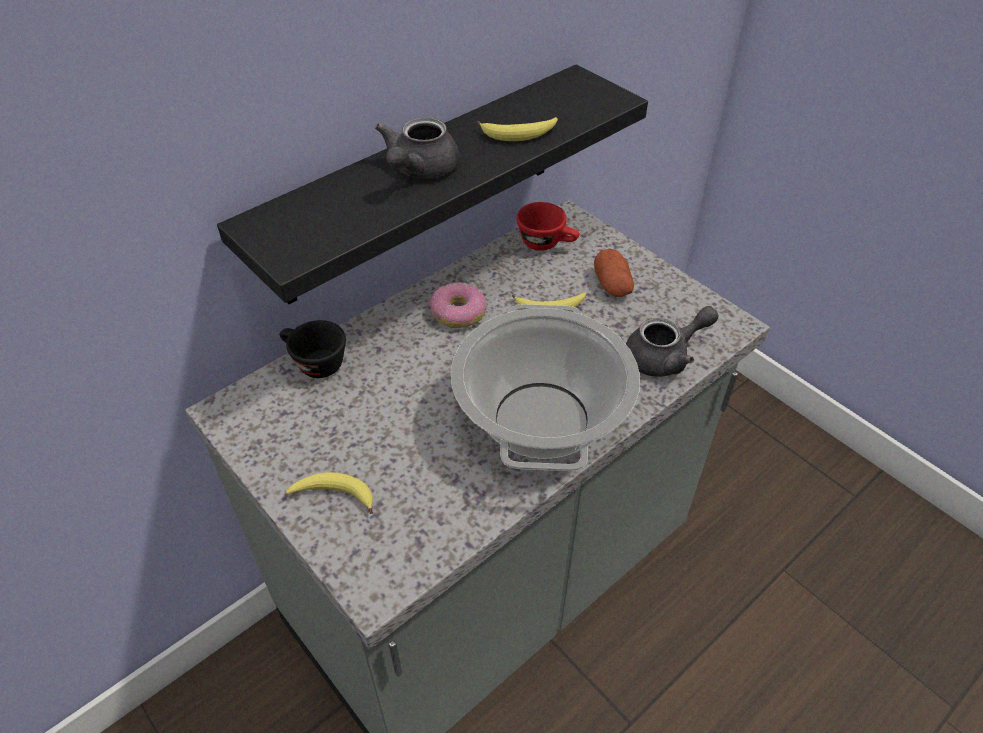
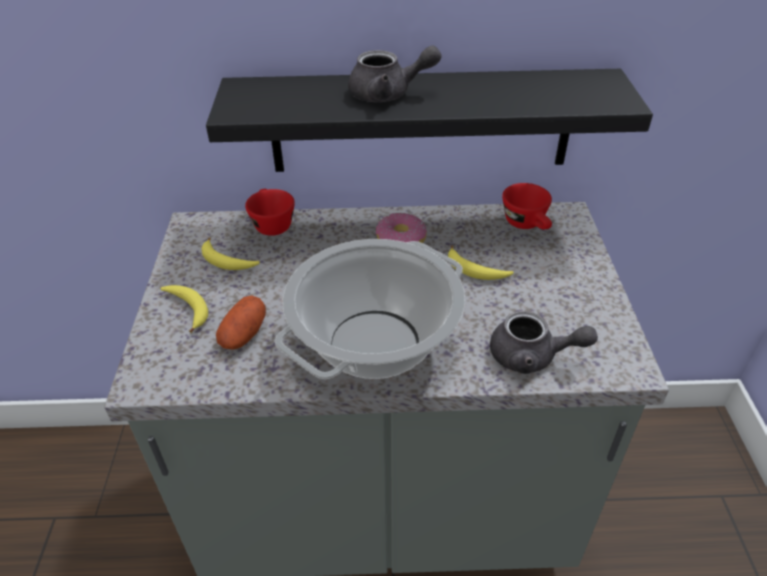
camera: 40 degrees right, 5 degrees down
(314, 363) = (271, 223): black cup -> red cup
(419, 170) = (388, 94): grey teapot -> grey teapot turned 150 degrees counterclockwise
(519, 134) = (498, 98): banana -> banana (227, 261)
(612, 284) = (549, 280): potato -> potato (244, 334)

